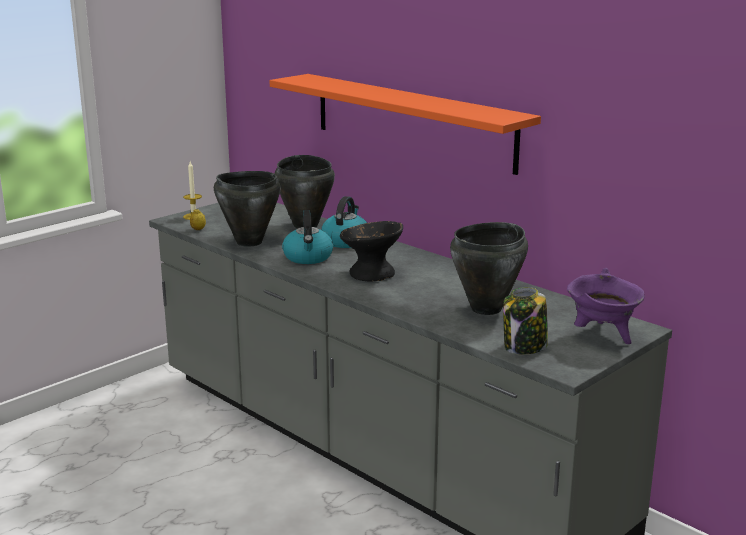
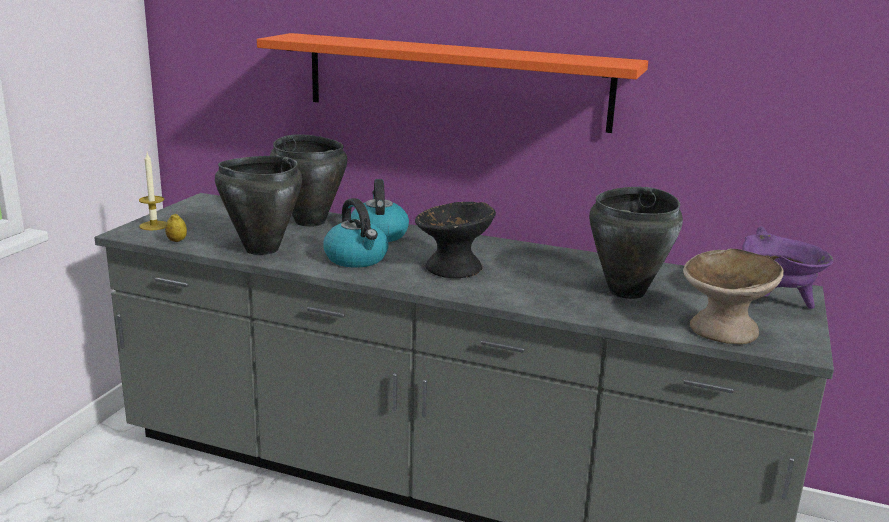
camera: 25 degrees left, 0 degrees up
(524, 347) = (723, 330): jar -> beige bowl

